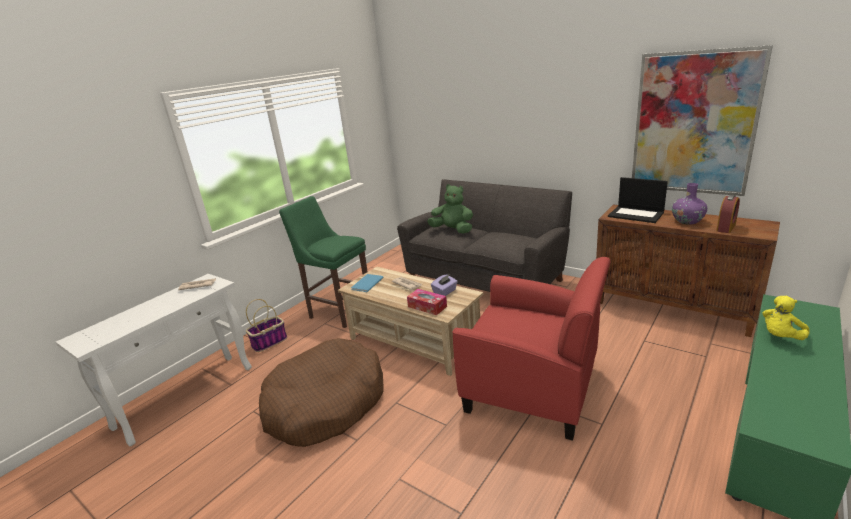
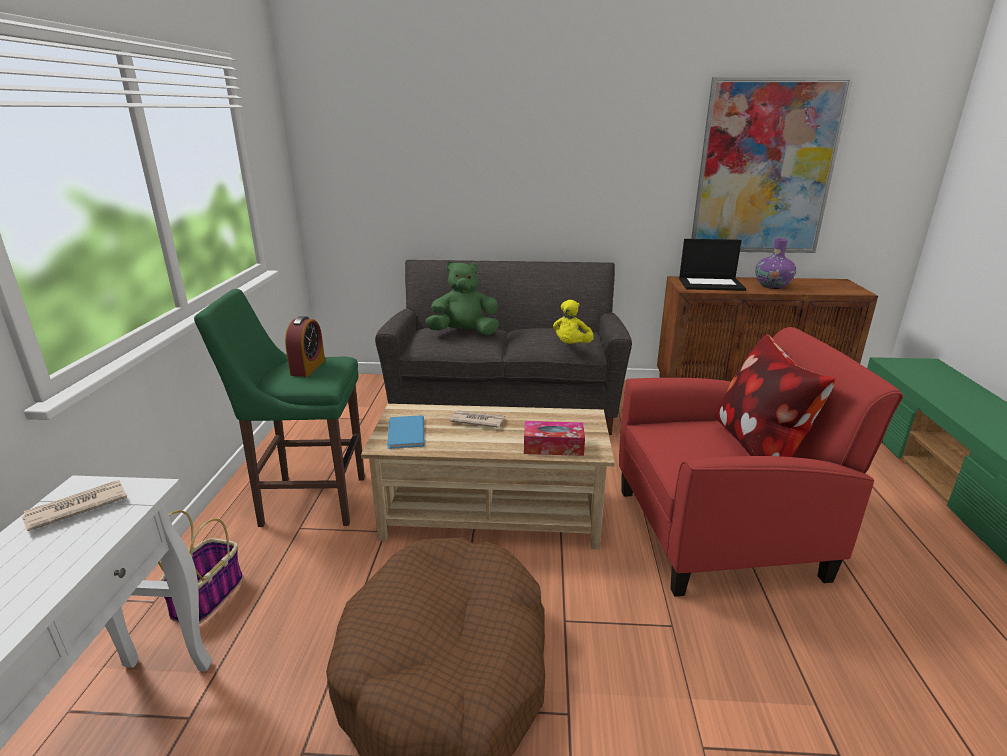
camera: 35 degrees left, 0 degrees up
(445, 292) = (551, 420): purple tissue box -> none
(550, 334) = (759, 445): none -> pillow
(726, 227) = (816, 288): alarm clock -> alarm clock (308, 367)
(780, 337) = (943, 395): yellow plush toy -> yellow plush toy (571, 346)

